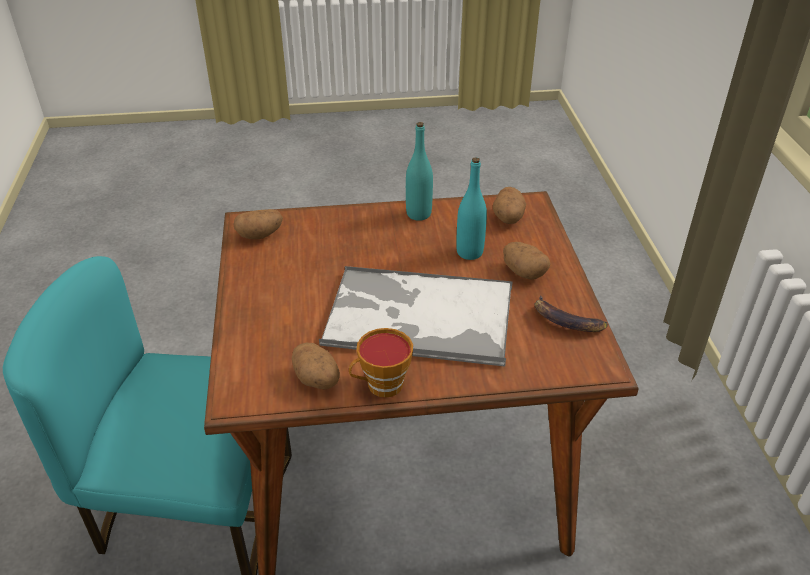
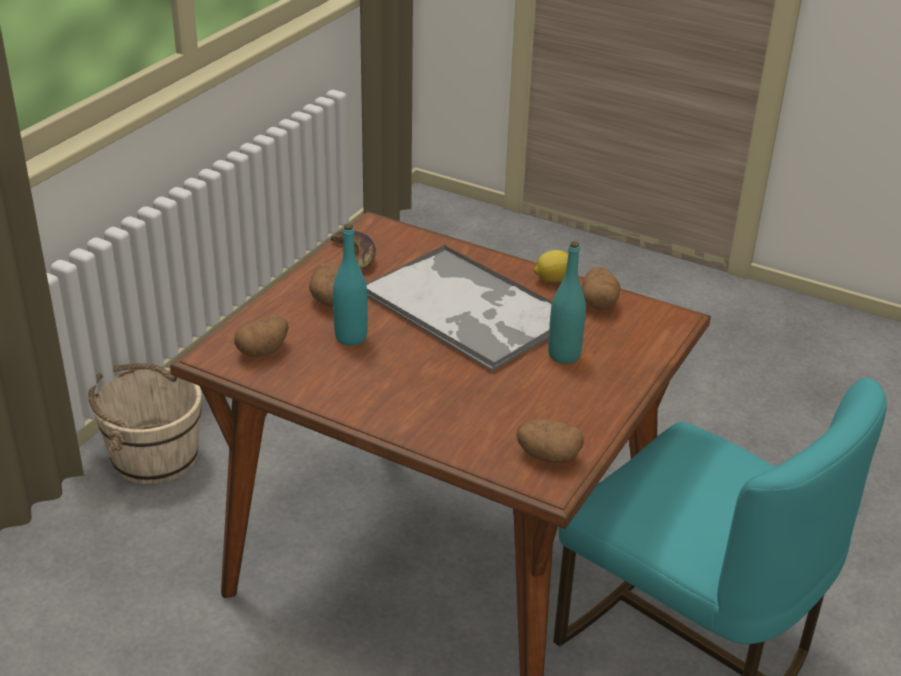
camera: 145 degrees left, 5 degrees down
(381, 386) = (551, 279): cup -> lemon
(418, 214) = (345, 398): turquoise bottle -> turquoise bottle (564, 355)
(685, 429) = (153, 456): none -> beige bucket

